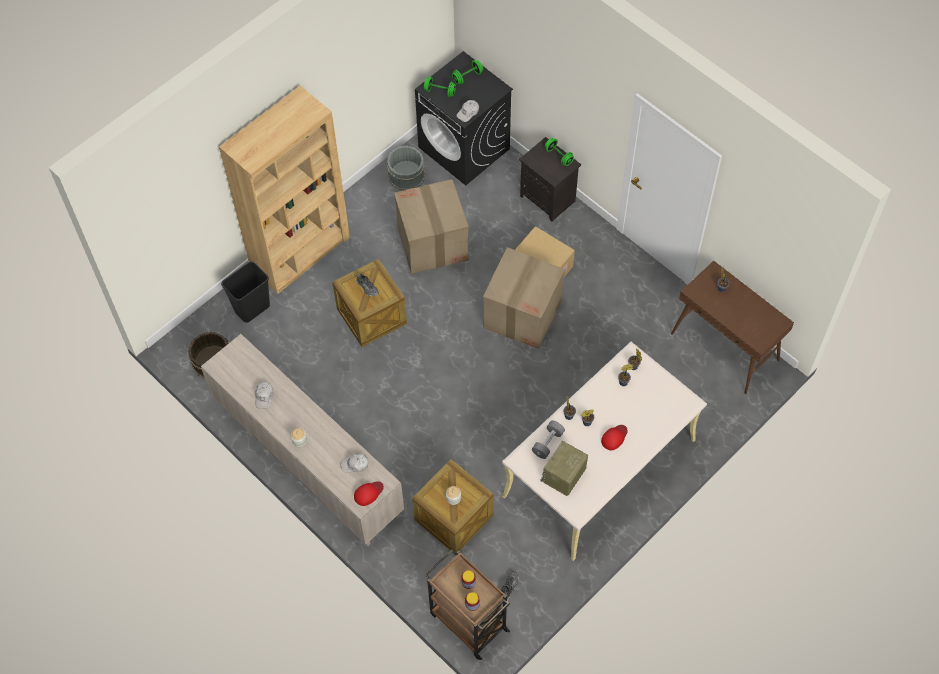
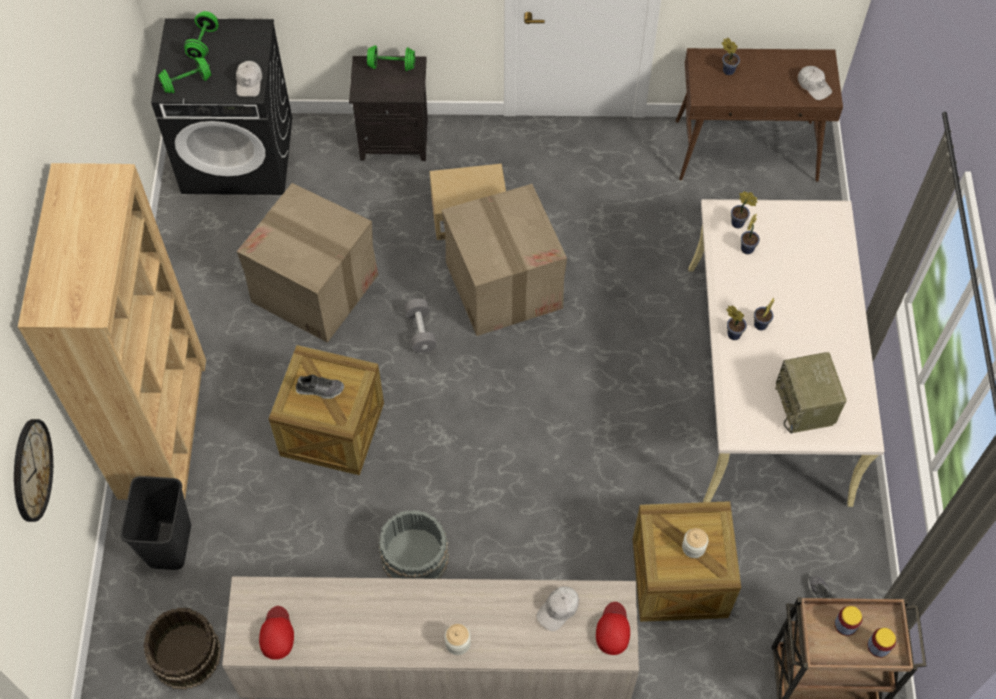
camera: 45 degrees left, 0 degrees up
(188, 215) = (31, 470): none -> wall clock
(264, 397) = (352, 629): white cap -> white cap (813, 85)
(405, 175) = (199, 236): grey bucket -> grey bucket (414, 557)
(548, 443) = (746, 384): grey dumbbell -> grey dumbbell (421, 331)
(614, 437) = (806, 316): red cap -> red cap (277, 634)

